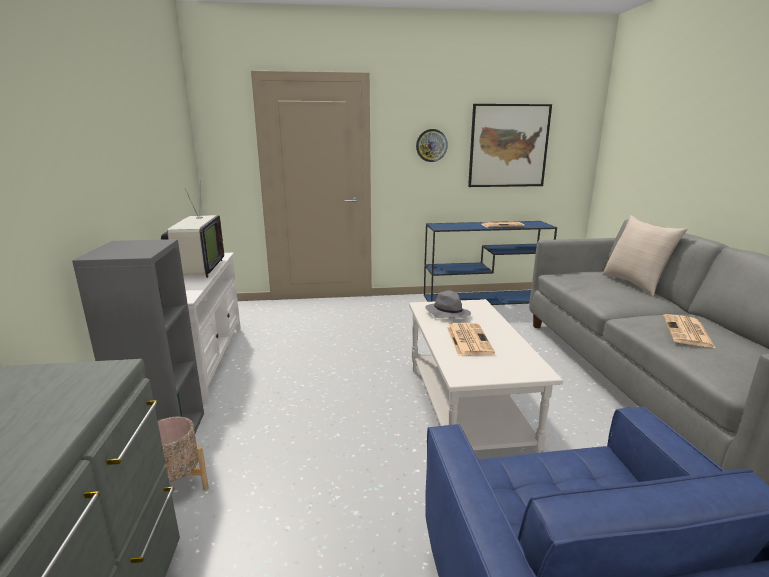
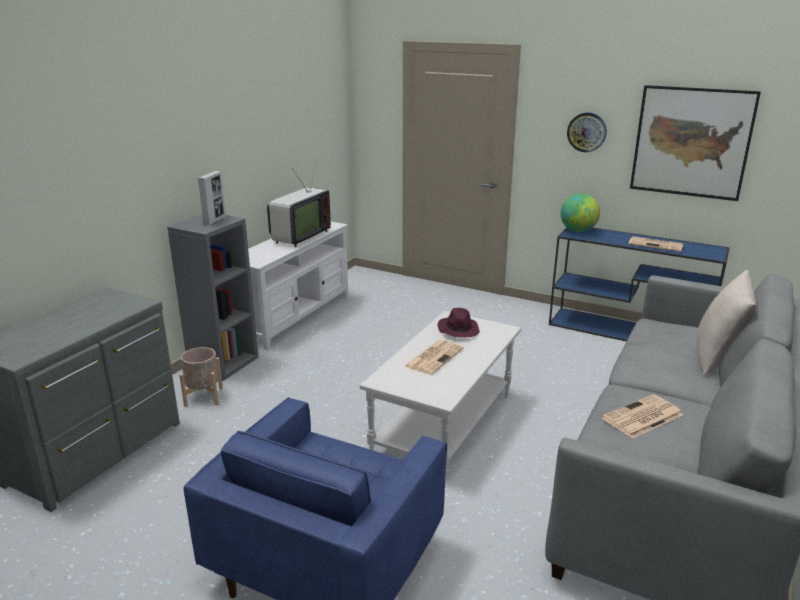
camera: 35 degrees right, 5 degrees up
(139, 246) = (214, 221): none -> picture frame
(440, 225) = (578, 231): none -> globe
(447, 313) = (458, 330): grey hat -> purple hat

